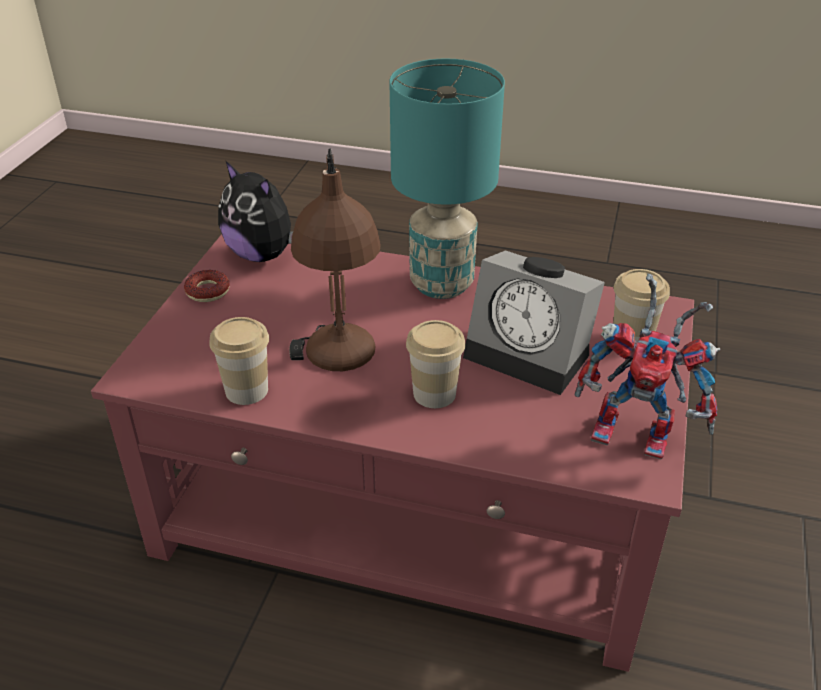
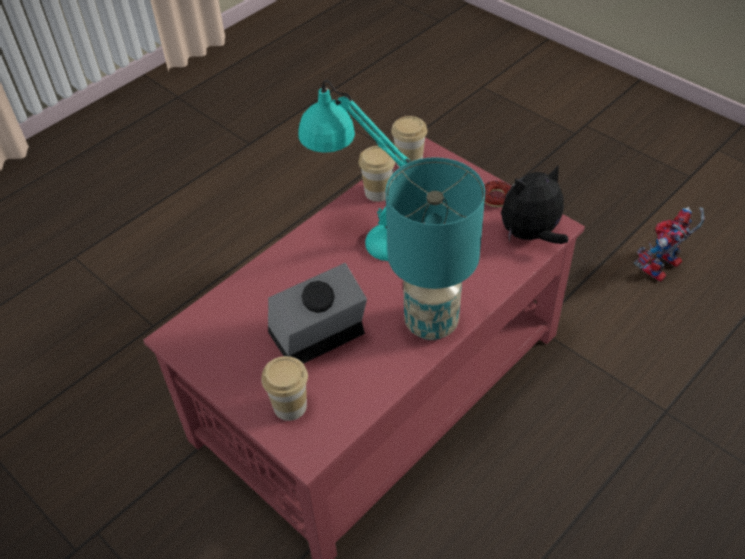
camera: 120 degrees right, 10 degrees up
(340, 374) = (365, 235): brown table lamp -> turquoise table lamp
(434, 394) = (315, 271): cup -> cup (409, 161)
(639, 433) = (206, 353): toy robot -> toy robot (661, 270)

